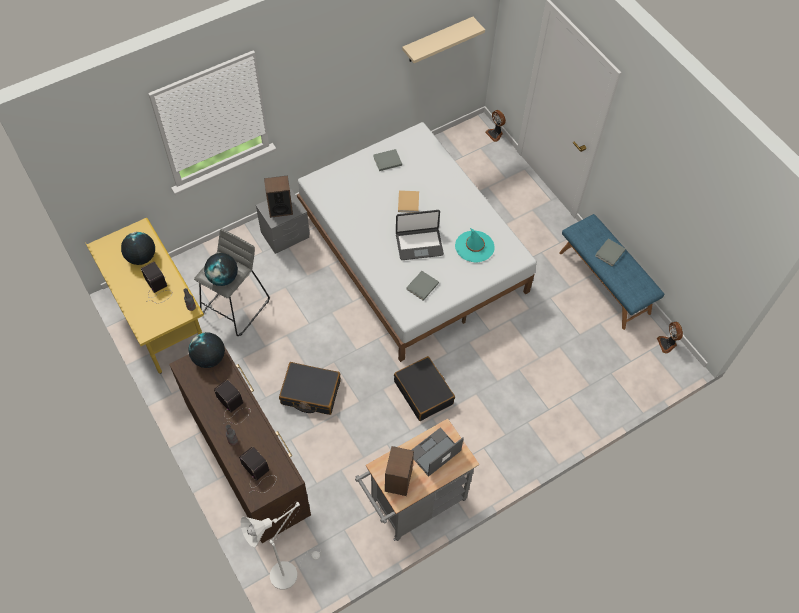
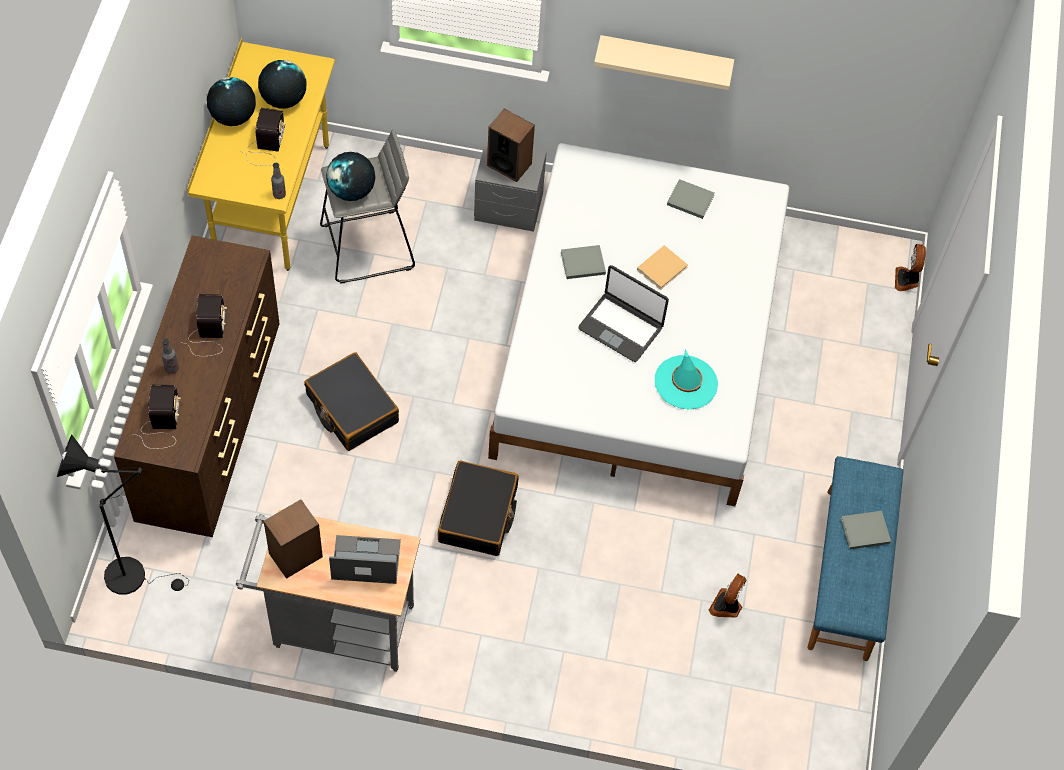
camera: 40 degrees right, 0 degrees up
(209, 358) = (237, 262): globe -> globe (233, 117)
(288, 571) = (133, 576): white floor lamp -> black floor lamp
(421, 287) = (570, 378): grey book -> grey book (581, 263)
(437, 40) = (856, 82): beige shelf -> beige shelf (665, 59)
(667, 343) = (847, 714): fan -> fan (727, 606)

